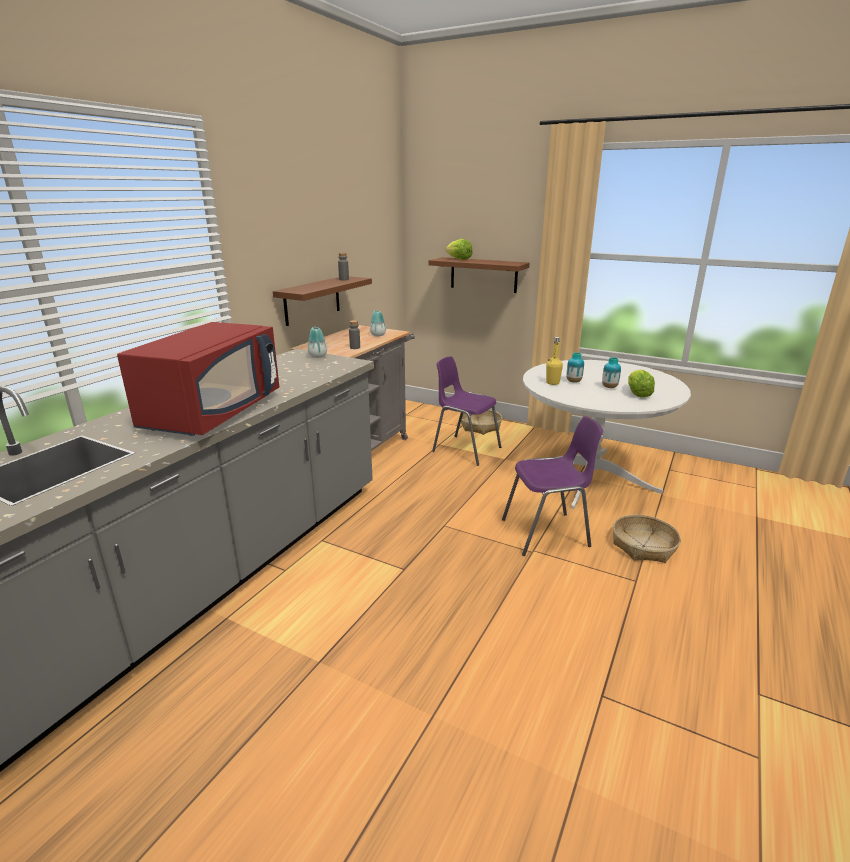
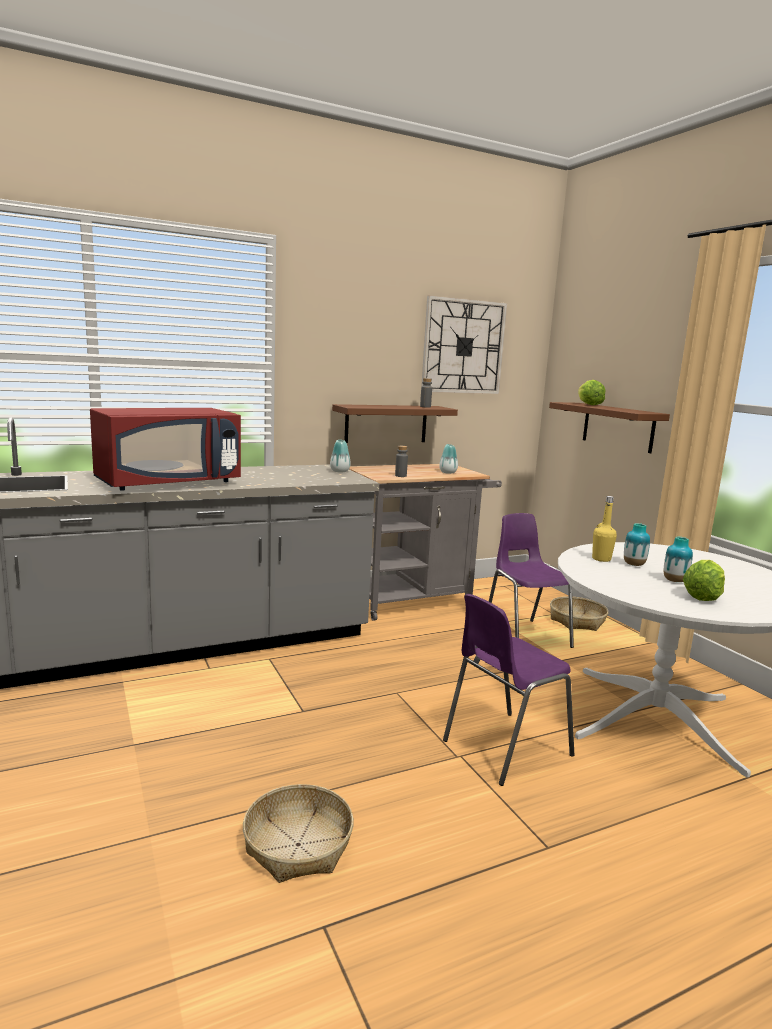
camera: 35 degrees right, 10 degrees down
(354, 218) = (463, 346): none -> wall clock
(547, 533) = (503, 748): purple chair -> purple chair turned 120 degrees clockwise
(643, 546) = (619, 818): basket -> basket (298, 844)

